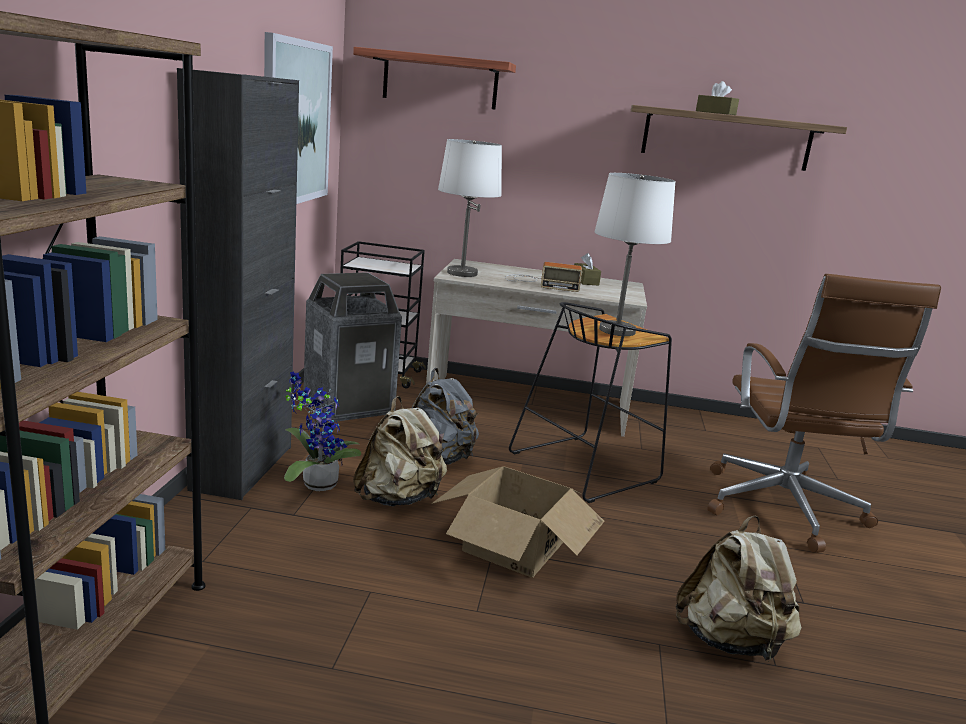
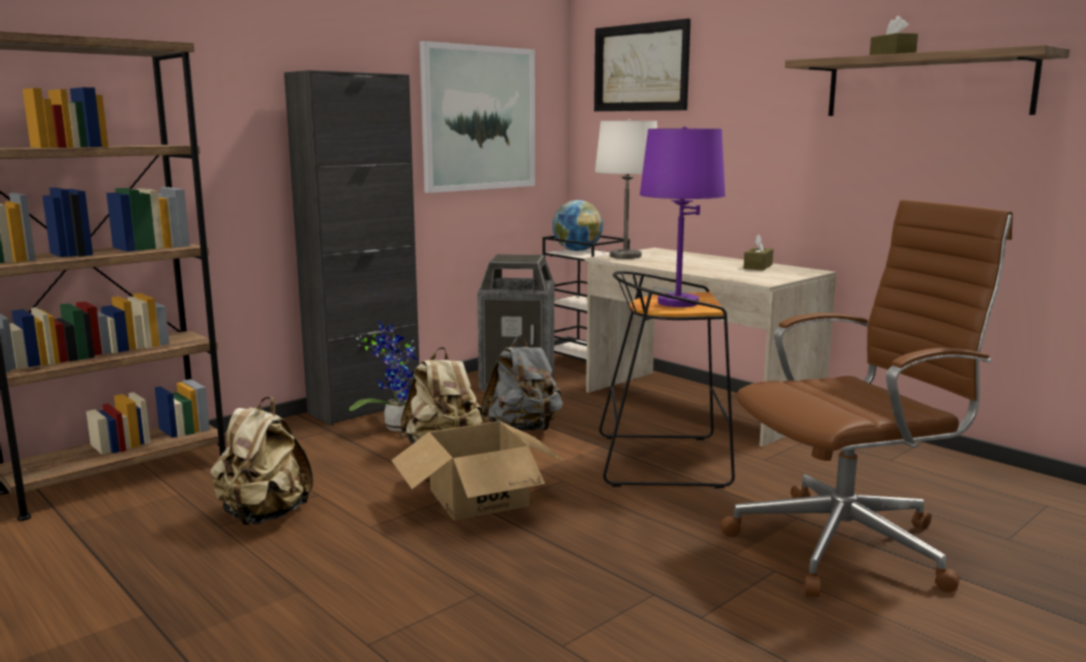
camera: 40 degrees right, 5 degrees down
(368, 262) = (577, 251): none -> globe
(440, 80) = (641, 67): shelf -> picture
(540, 283) = (692, 265): radio -> none
(617, 331) = (678, 303): white table lamp -> purple table lamp
(731, 642) = (550, 615): beige backpack -> beige backpack (263, 516)
(783, 510) = (848, 545): brown office chair -> brown office chair turned 150 degrees counterclockwise

